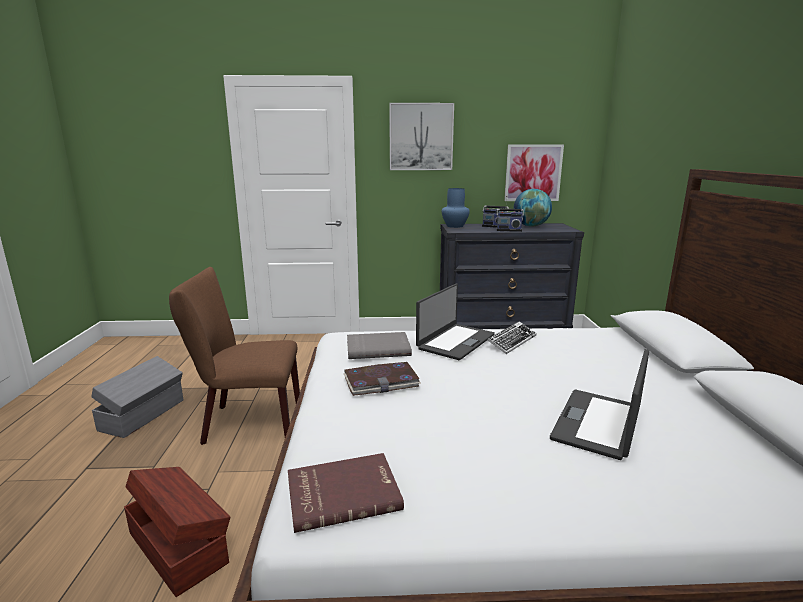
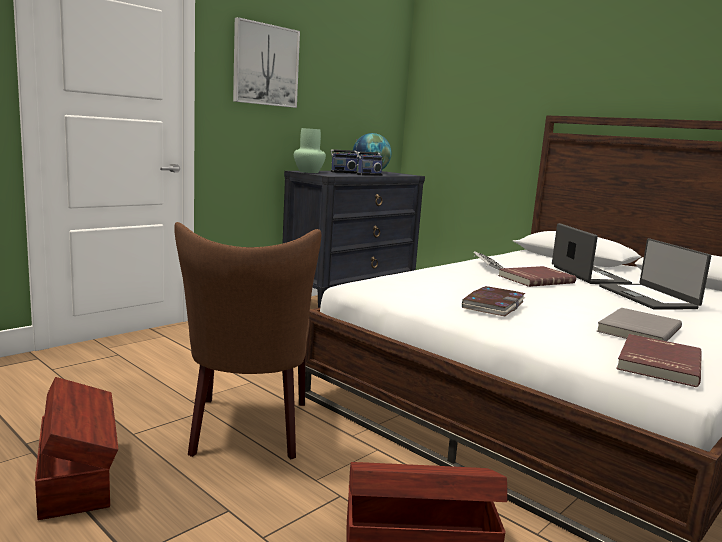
camera: 45 degrees left, 5 degrees down
(144, 415) = (77, 475): grey storage box -> brown storage box
(246, 423) = (248, 431): brown chair -> brown chair turned 45 degrees counterclockwise
(378, 348) = (424, 285): grey book -> grey book (637, 330)
(454, 226) = (308, 172): blue vase -> green vase
(455, 341) = (461, 272): laptop -> laptop (588, 275)
(516, 365) = (535, 279): none -> red book
(533, 173) = (359, 117): picture -> none

